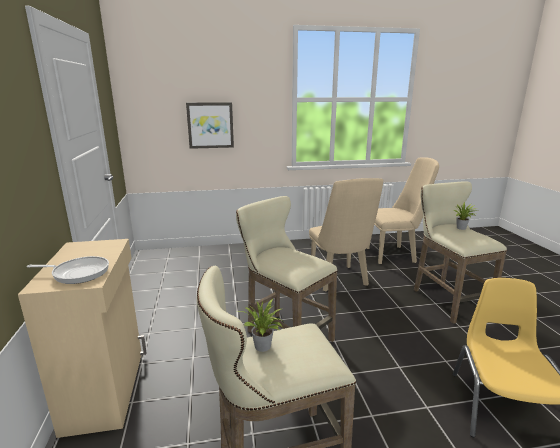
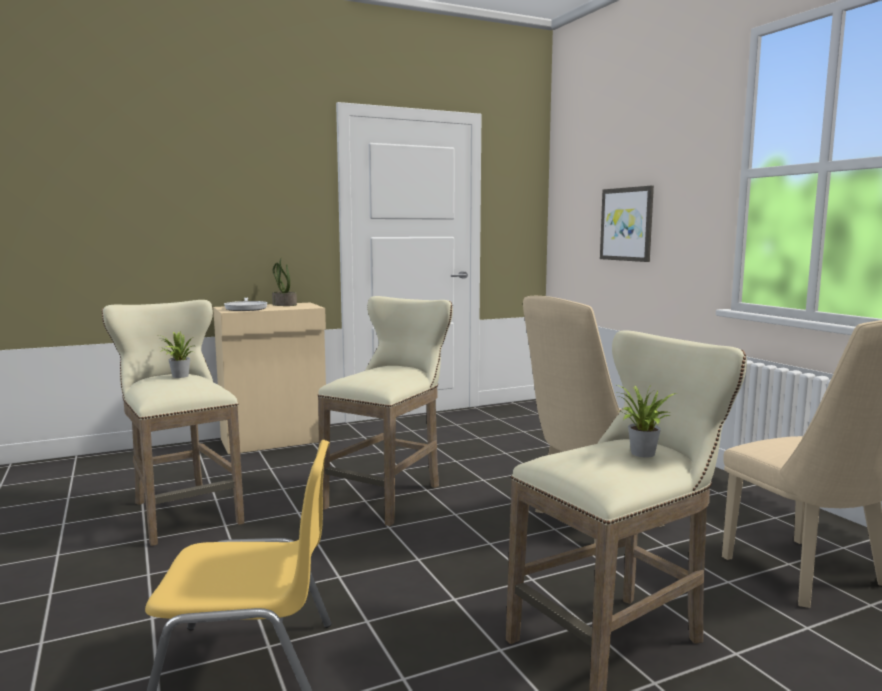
camera: 75 degrees right, 10 degrees down
(75, 254) = (284, 305): none -> potted plant

